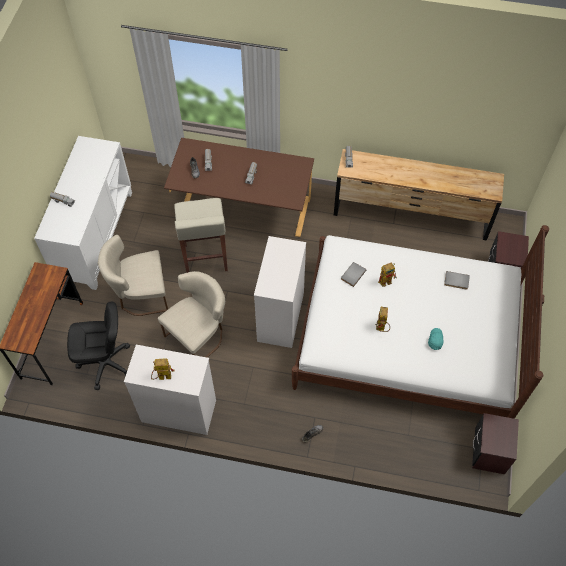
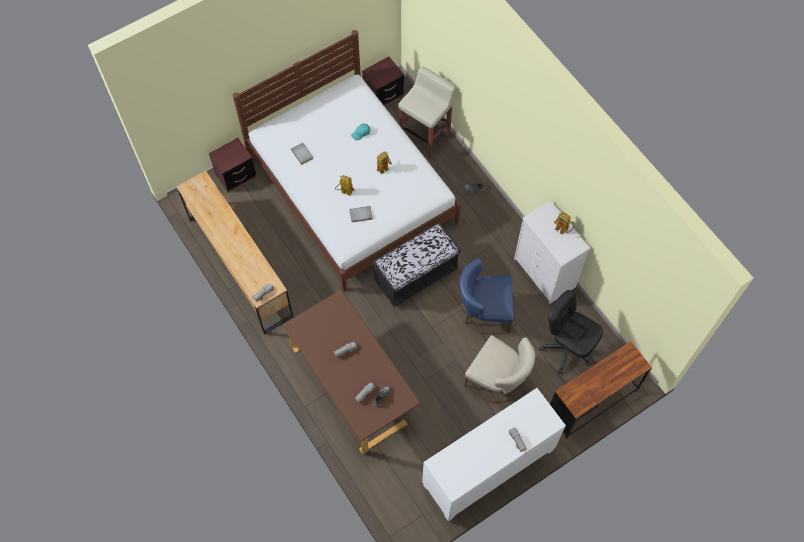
camera: 135 degrees left, 5 degrees up
(199, 335) = (483, 312): beige chair -> blue chair
(205, 258) = (422, 368): beige stool -> beige stool (425, 137)
(280, 317) = (415, 275): white dresser -> black bench

